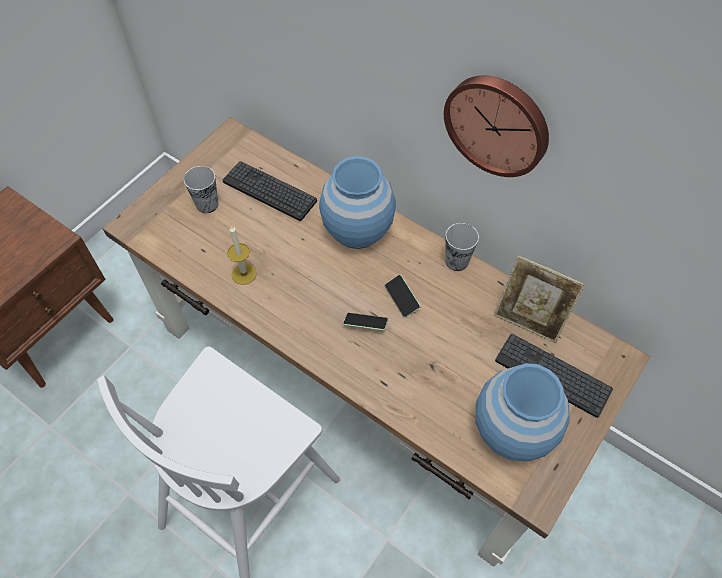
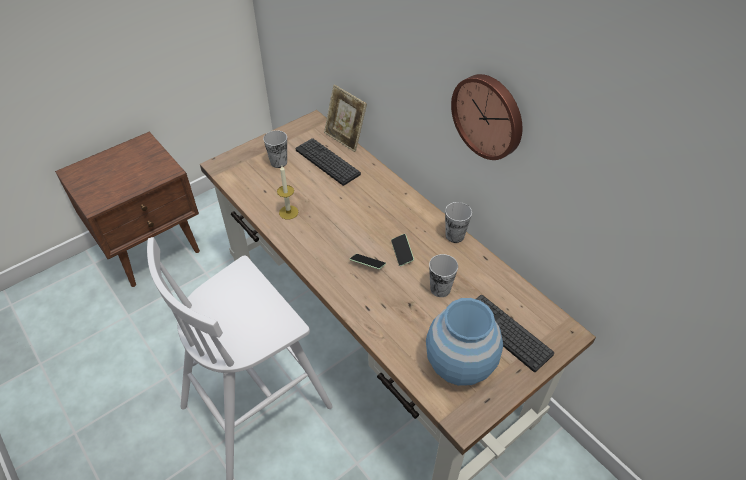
camera: 15 degrees right, 10 degrees down
(357, 230) = (384, 199): blue vase -> none
(461, 337) = (440, 289): none -> cup
(529, 319) = (500, 288): picture frame -> picture frame (345, 138)

